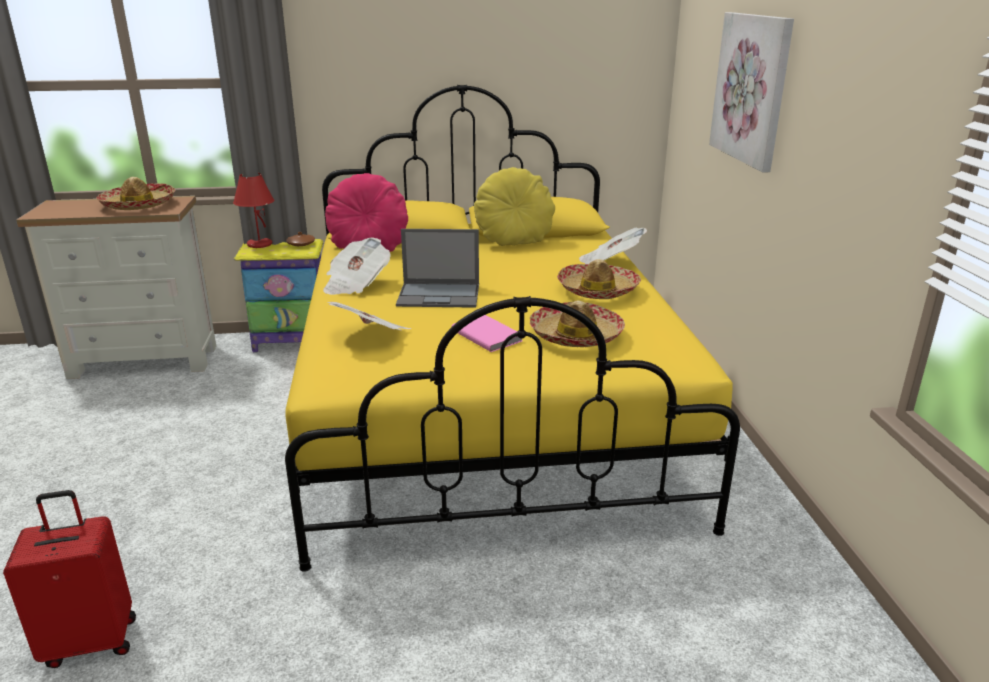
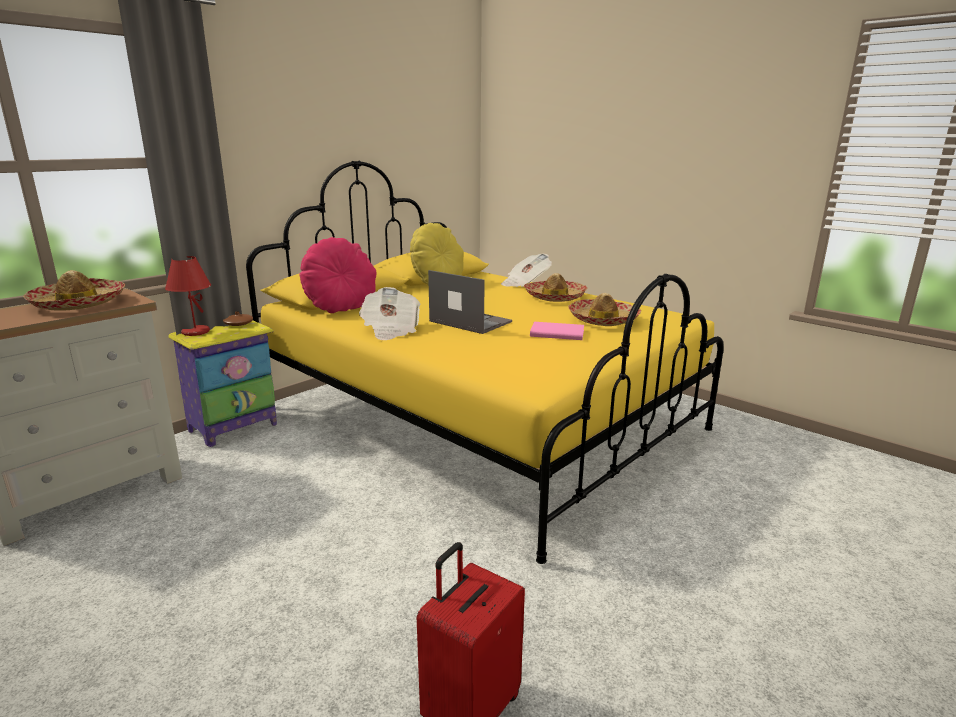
camera: 40 degrees left, 5 degrees down
(371, 336) = (487, 353): newspaper -> none
(440, 295) = (469, 321): laptop -> laptop turned 105 degrees counterclockwise
(752, 89) = (598, 147): picture -> none

